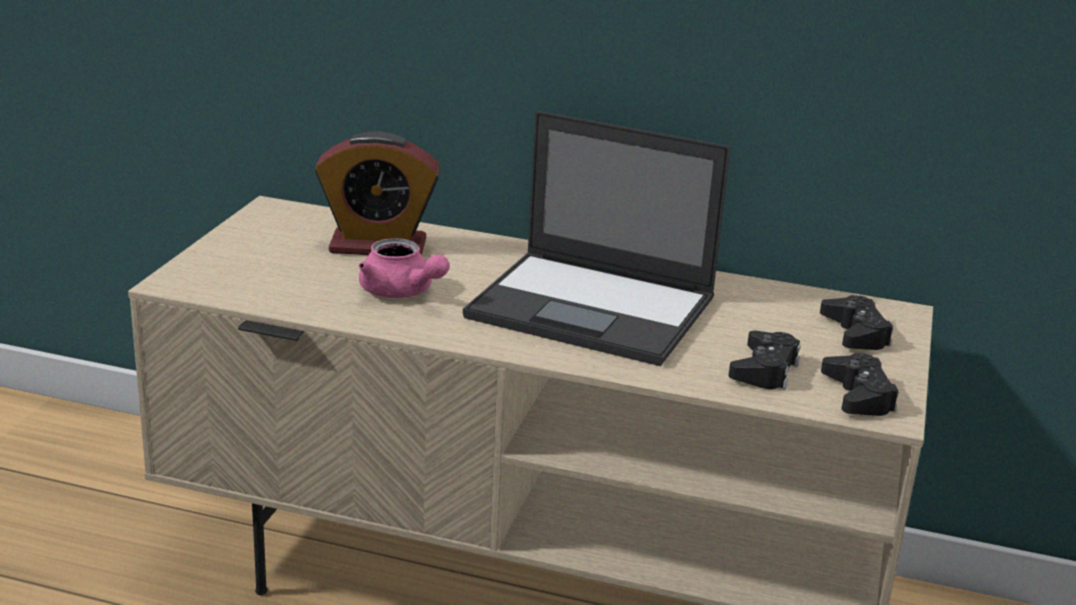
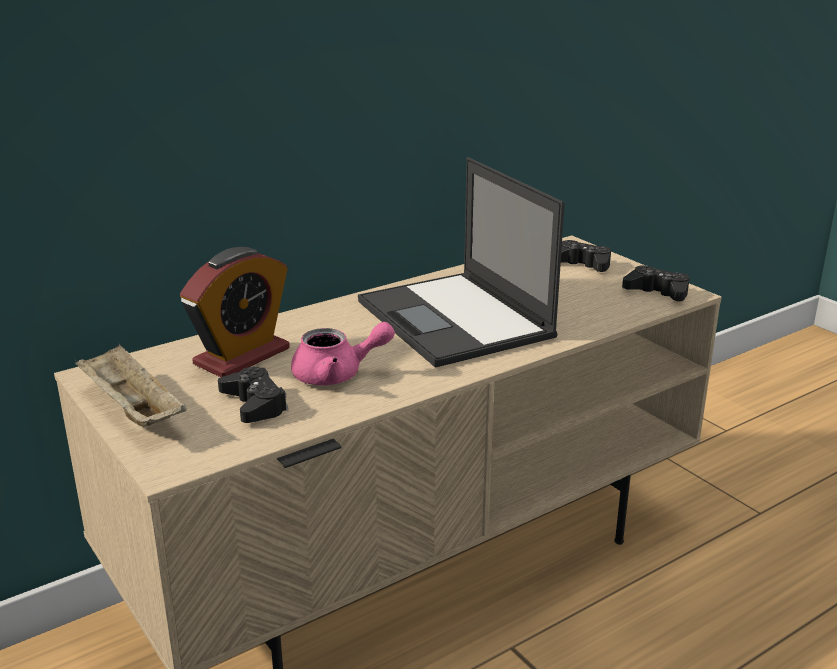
camera: 50 degrees left, 0 degrees up
(238, 239) = (131, 409): none -> beige tray
(594, 308) = (456, 319): laptop -> laptop turned 90 degrees clockwise
(765, 370) = (600, 303): black game controller -> black game controller (254, 404)

